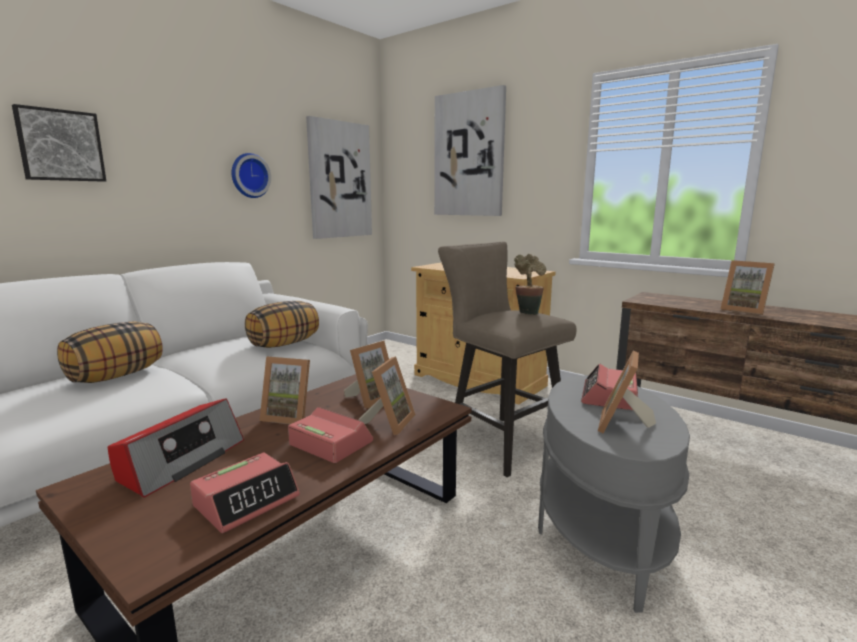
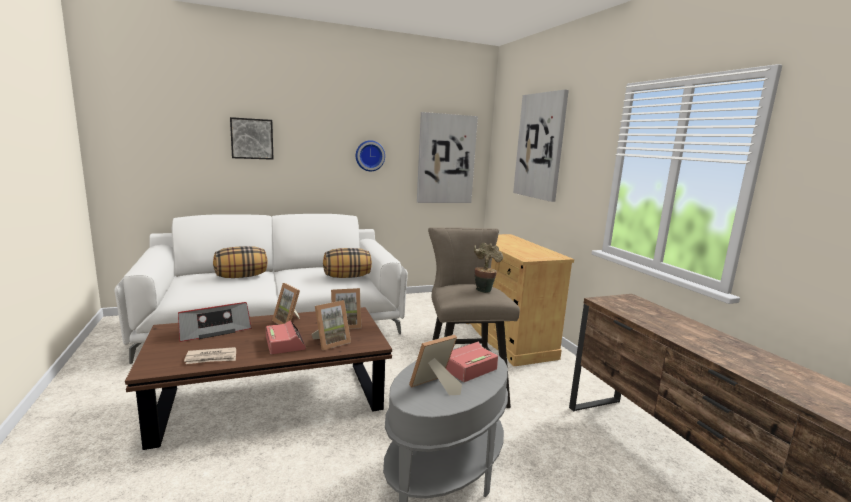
camera: 30 degrees right, 0 degrees up
(247, 501) = (211, 358): alarm clock -> newspaper
(744, 310) = (681, 332): picture frame -> none

